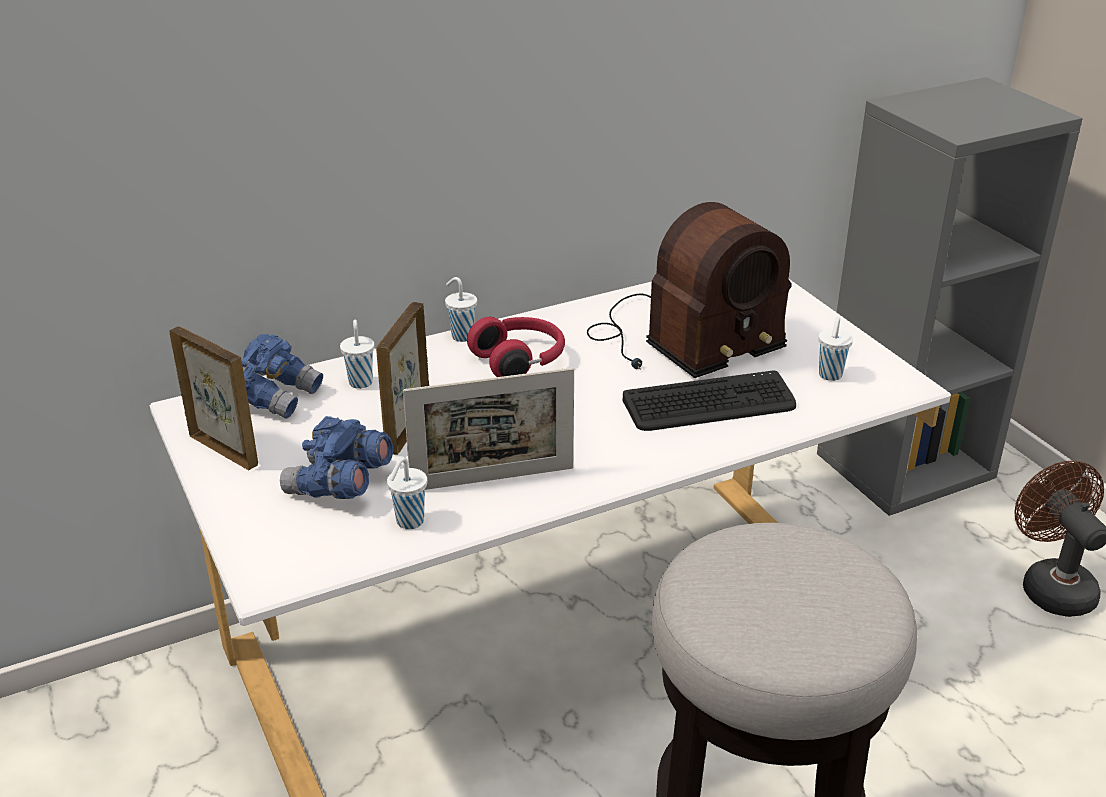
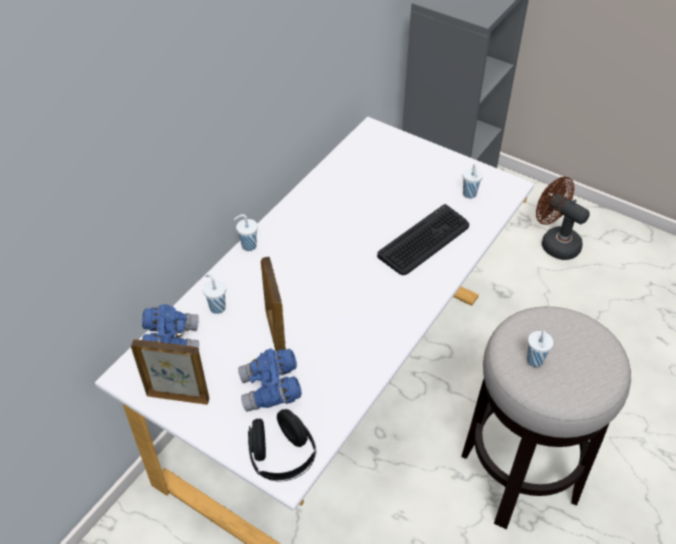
camera: 30 degrees left, 15 degrees up
(280, 558) = (281, 457): none -> black headphones
(409, 522) = (332, 397): white cup -> white cup (535, 361)
(492, 479) = (352, 345): picture frame -> none
(520, 361) = (298, 251): red headphones -> none
(681, 340) = (375, 199): radio -> none

